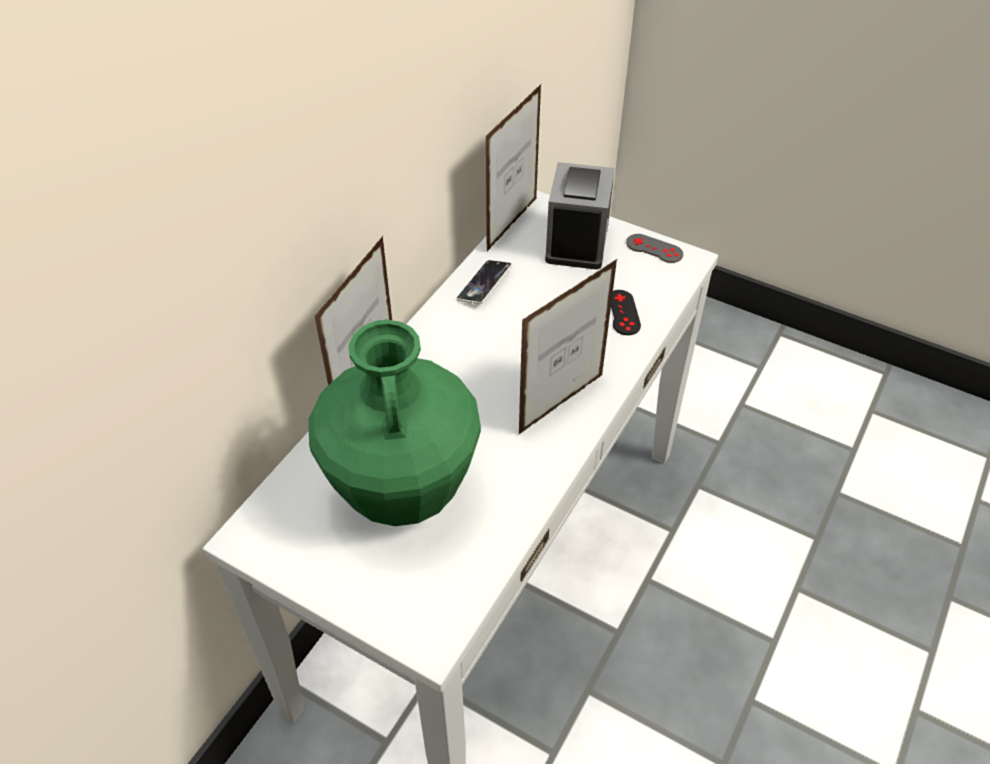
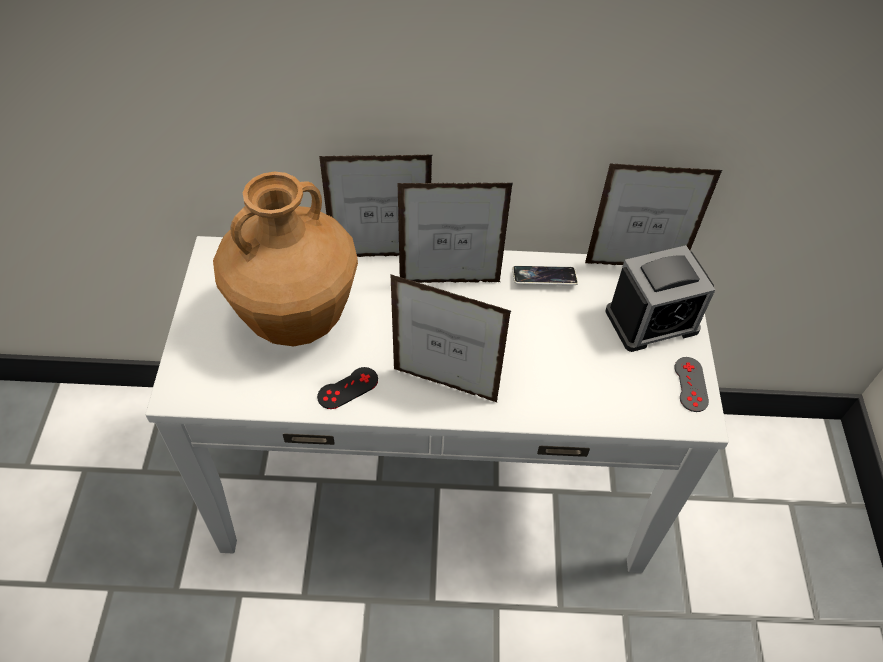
camera: 60 degrees right, 5 degrees up
(403, 493) = (296, 320): green vase -> brown vase
(441, 351) = (450, 282): none -> picture frame
(623, 312) = (585, 390): black game controller -> black game controller (348, 388)

